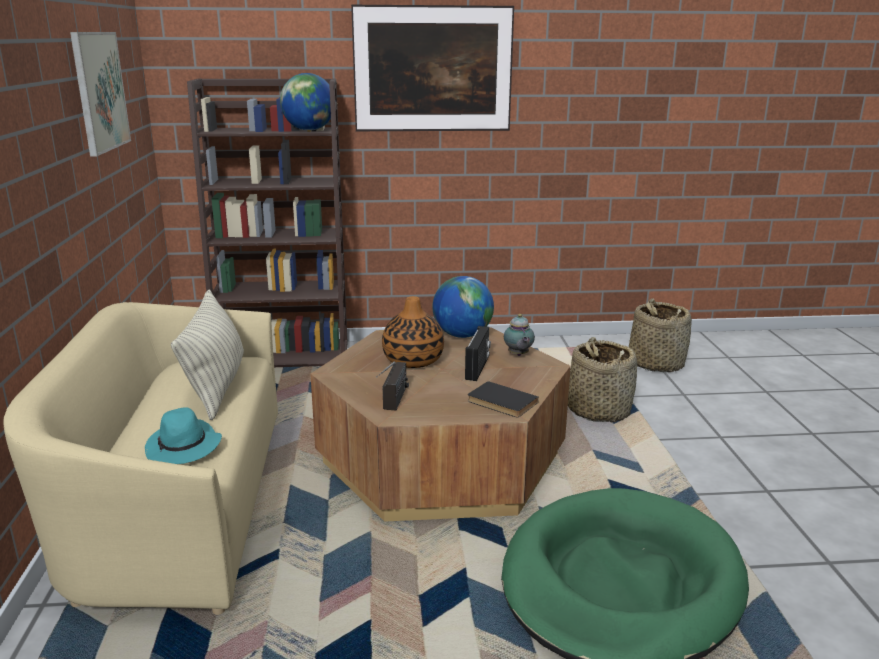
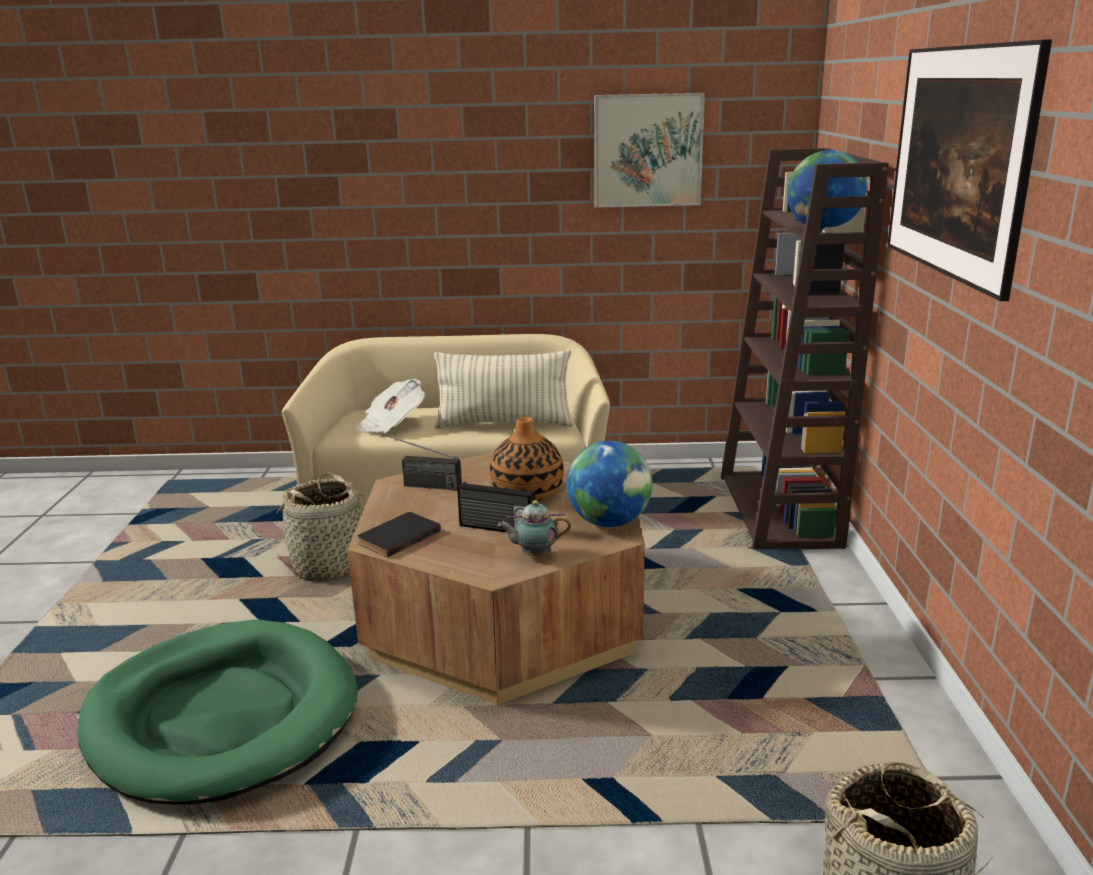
camera: 95 degrees right, 0 degrees up
(184, 447) = (391, 424): turquoise hat -> newspaper
(598, 410) = (636, 772): basket -> basket (332, 565)

